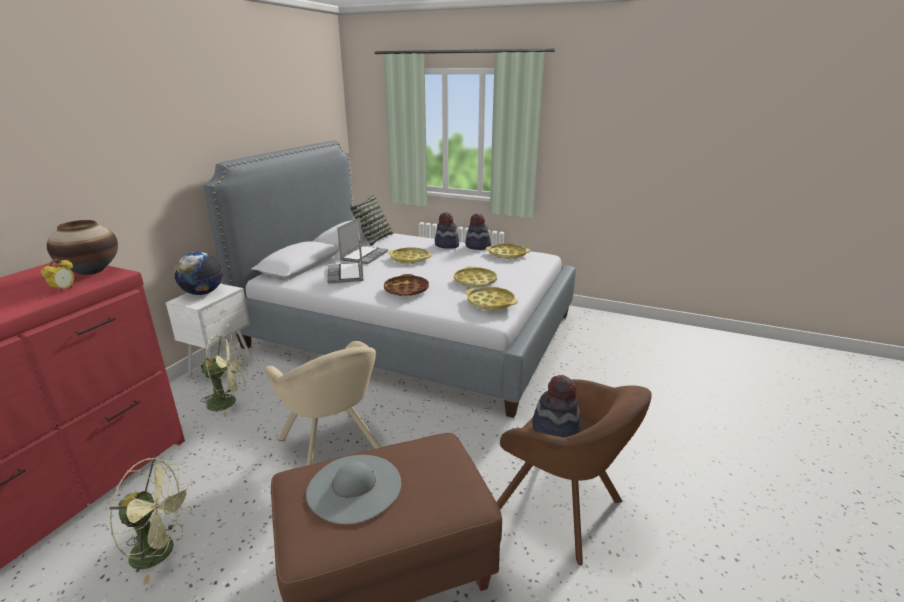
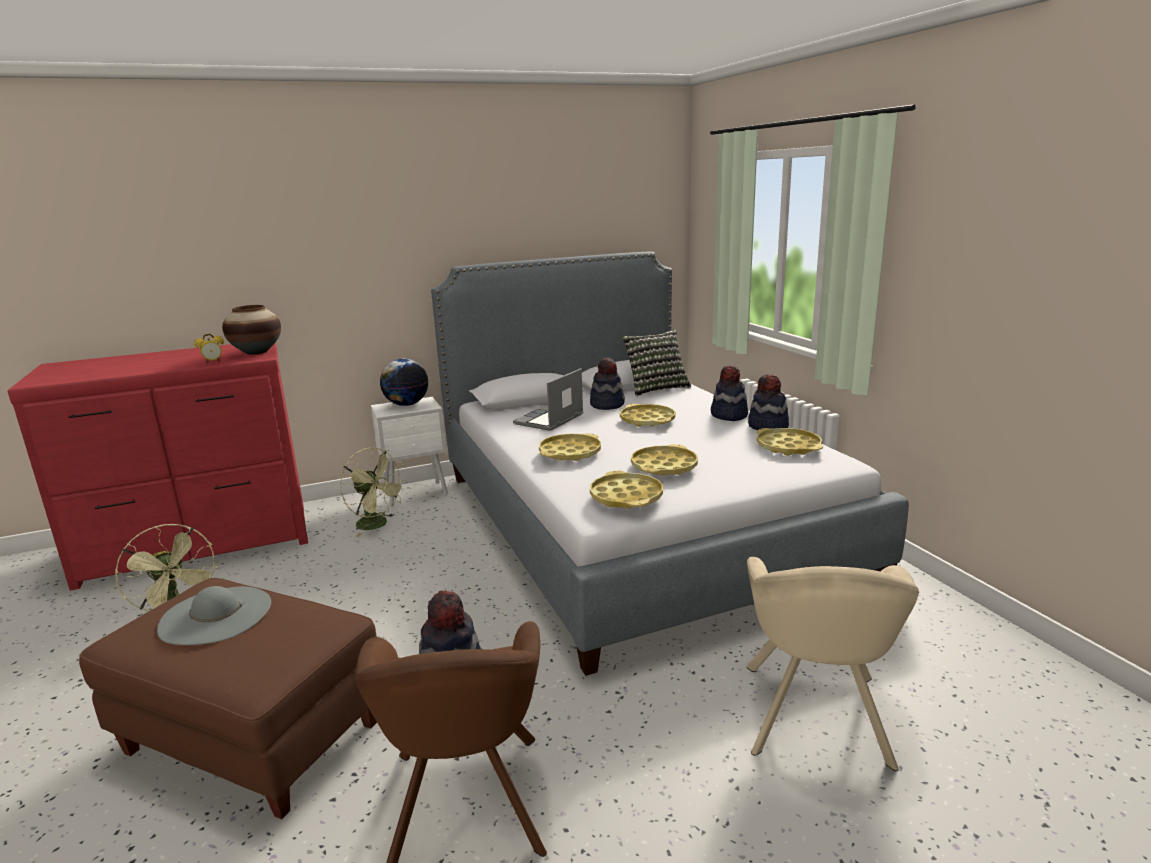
camera: 45 degrees right, 5 degrees down
(333, 450) = (378, 608): beige armchair -> beige armchair (815, 720)
(364, 255) = (607, 404): laptop -> hat
(406, 290) = (570, 453): brown tray -> yellow tray

